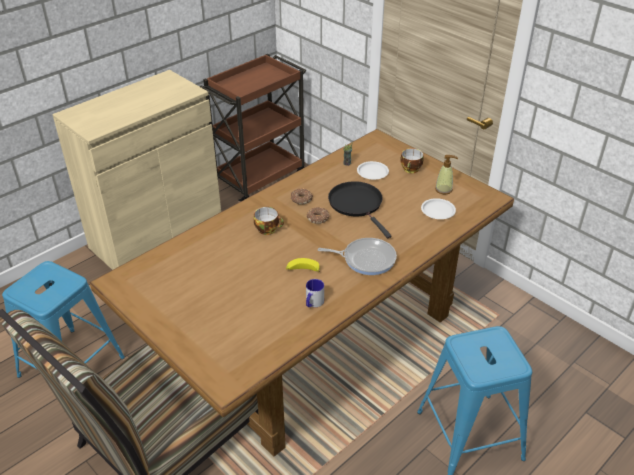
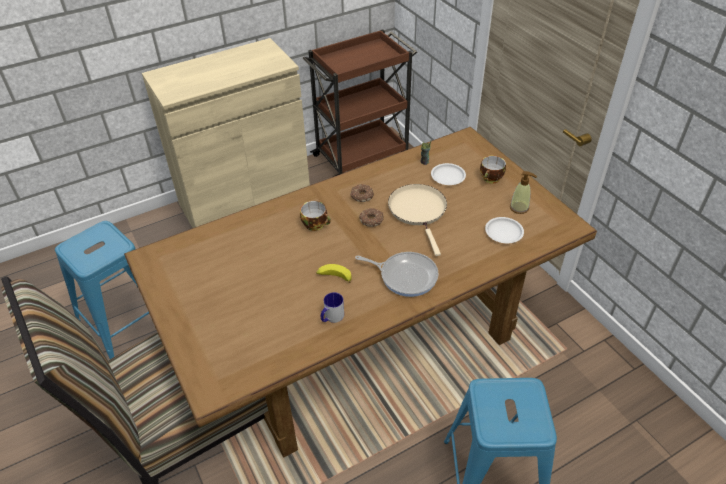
camera: 15 degrees right, 5 degrees up
(357, 204) = (418, 211): black frying pan -> beige frying pan

